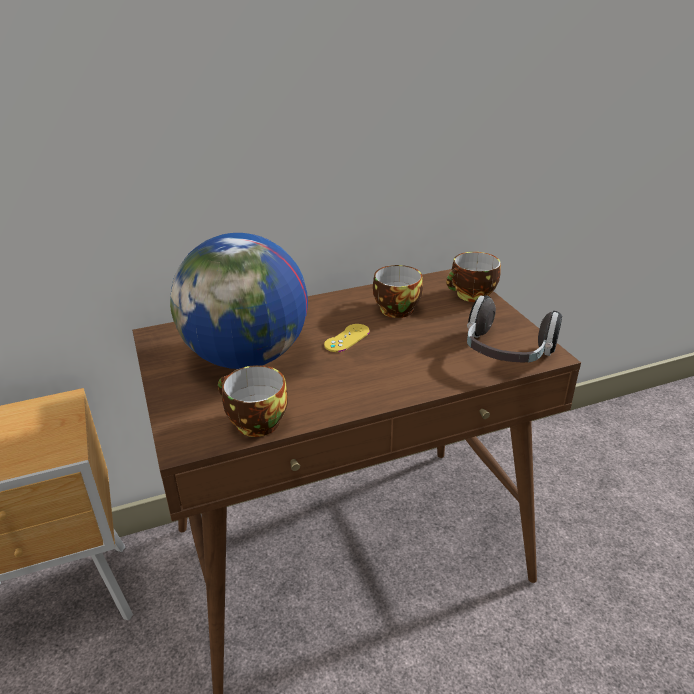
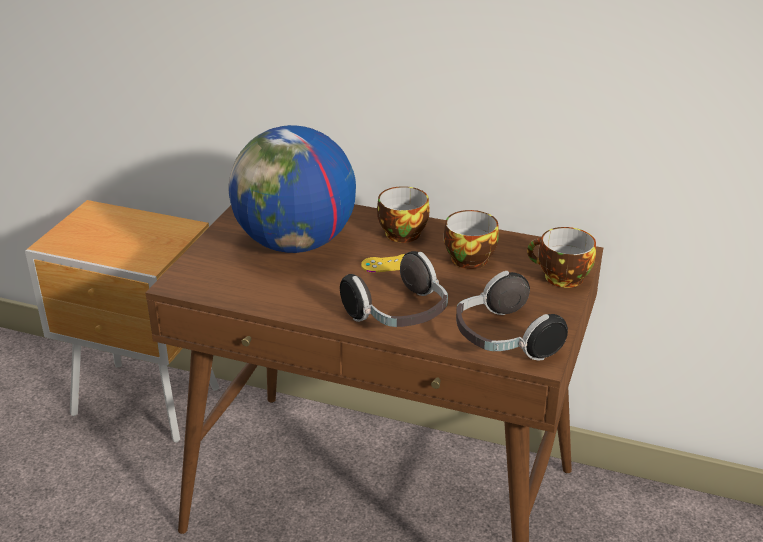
camera: 40 degrees right, 0 degrees up
(254, 423) = (236, 292): cup -> cup (400, 232)
(414, 372) = (399, 315): none -> headphones

